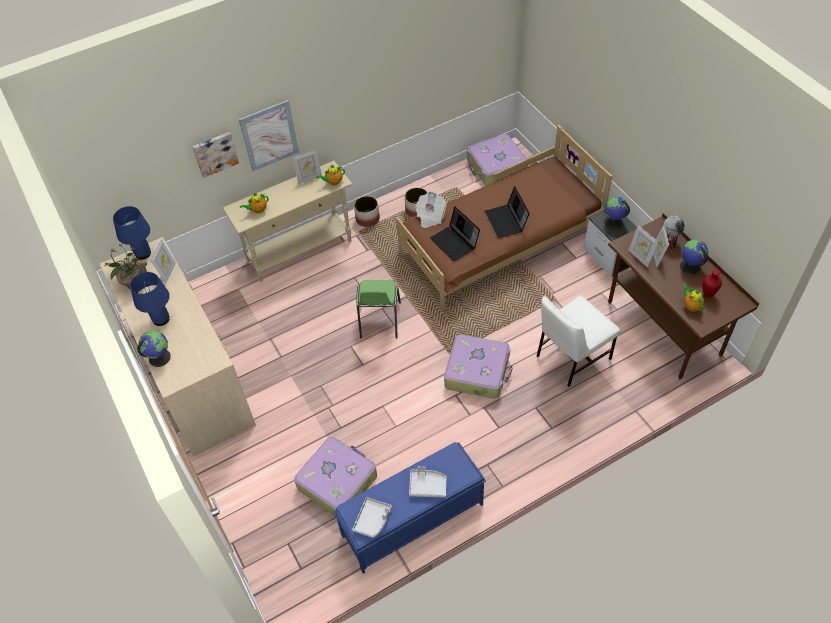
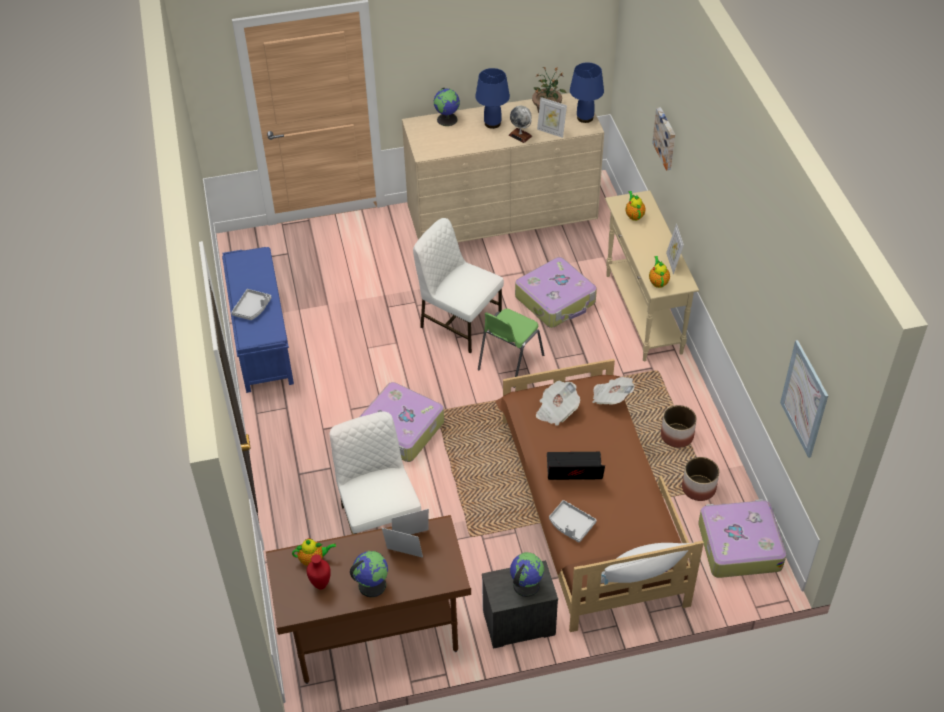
camera: 105 degrees right, 5 degrees down
(269, 135) = (688, 185): picture -> picture (804, 399)
(337, 481) = (330, 294): suitcase -> suitcase (556, 300)
(344, 367) = (459, 322): none -> white chair
(368, 219) = (677, 384): planter -> planter (698, 488)
(373, 520) = (242, 266): grey tray -> grey tray (571, 525)
(379, 320) = (509, 362): green chair -> green chair turned 75 degrees counterclockwise
(455, 243) = (556, 410): laptop -> newspaper
(572, 173) = (642, 575): none -> white pillow
(669, 241) = (423, 580): globe -> globe (520, 135)

